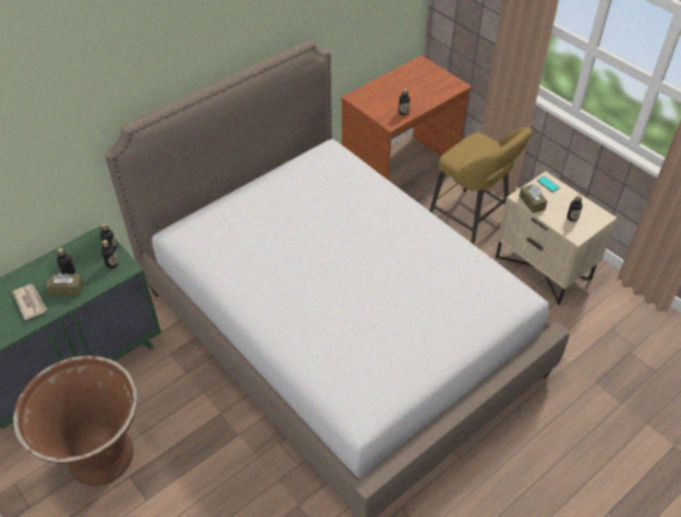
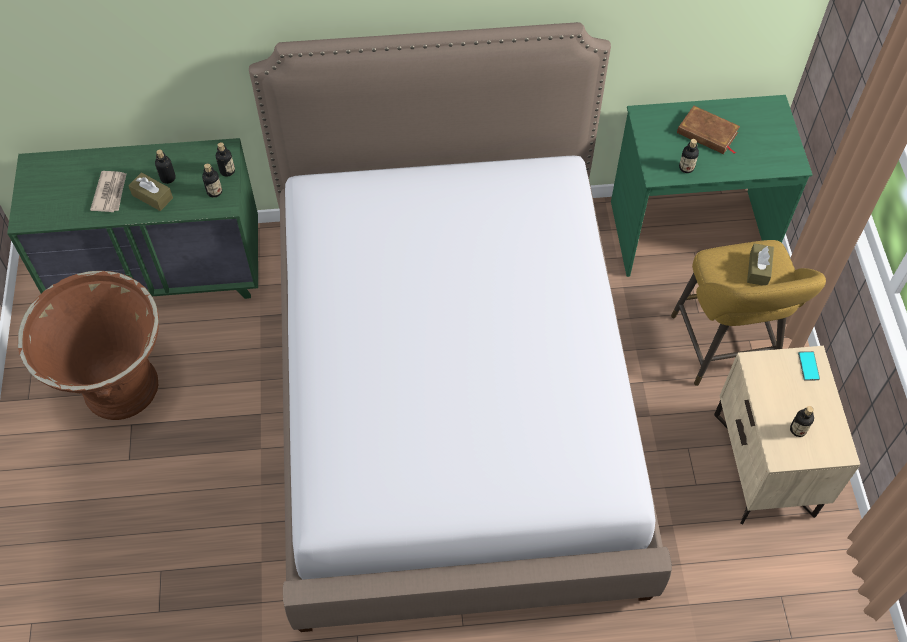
camera: 35 degrees right, 10 degrees up
(398, 91) = (707, 133): none -> brown book
(401, 172) = (690, 234): brown desk -> green desk
(531, 203) = (762, 379): brown tissue box -> brown tissue box (758, 269)

